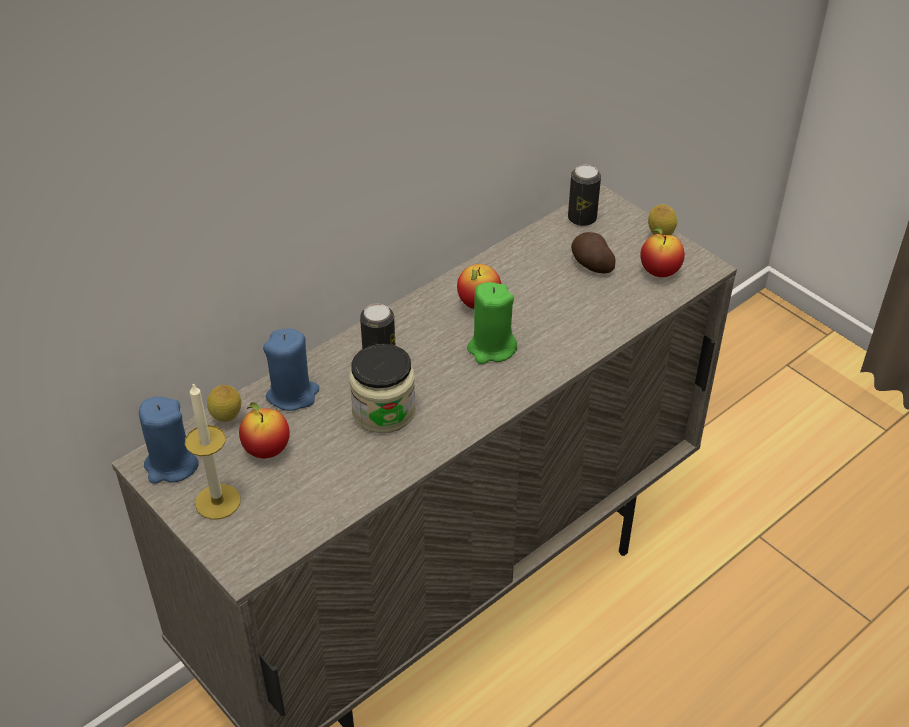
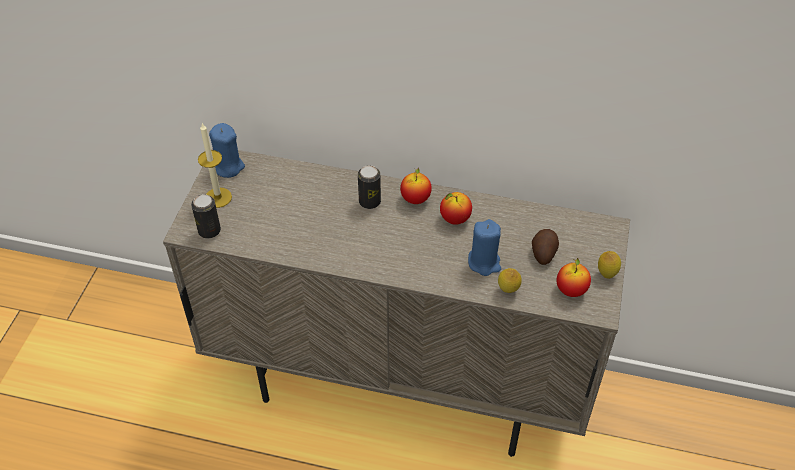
camera: 55 degrees right, 5 degrees up
(227, 419) = (274, 168): lemon -> lemon (508, 290)
(266, 450) = (266, 195): apple -> apple (415, 199)
(293, 394) = (313, 182): blue candle -> blue candle (484, 262)
(383, 411) = (332, 225): jar -> none
(491, 348) = (423, 244): green candle -> none
(582, 218) = (583, 226): can -> can (209, 231)

